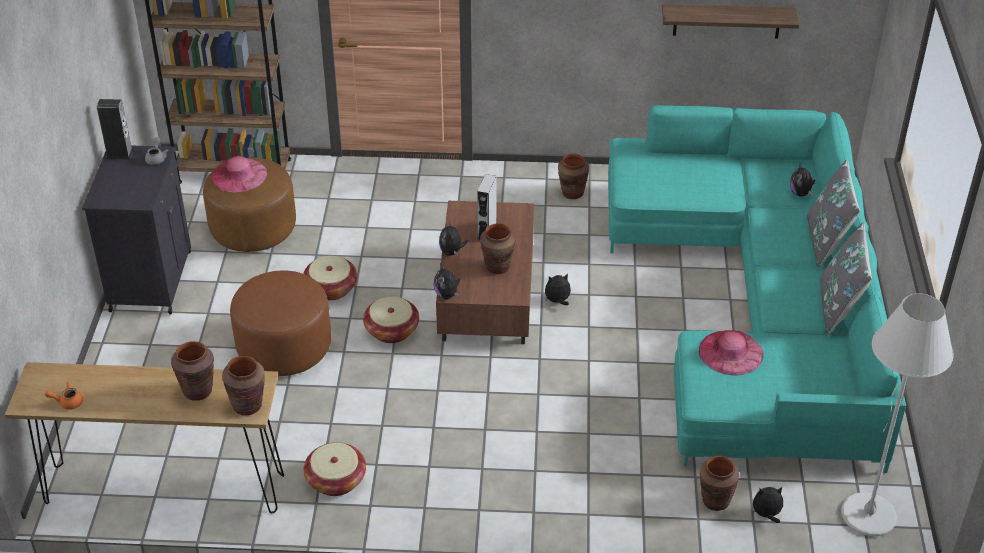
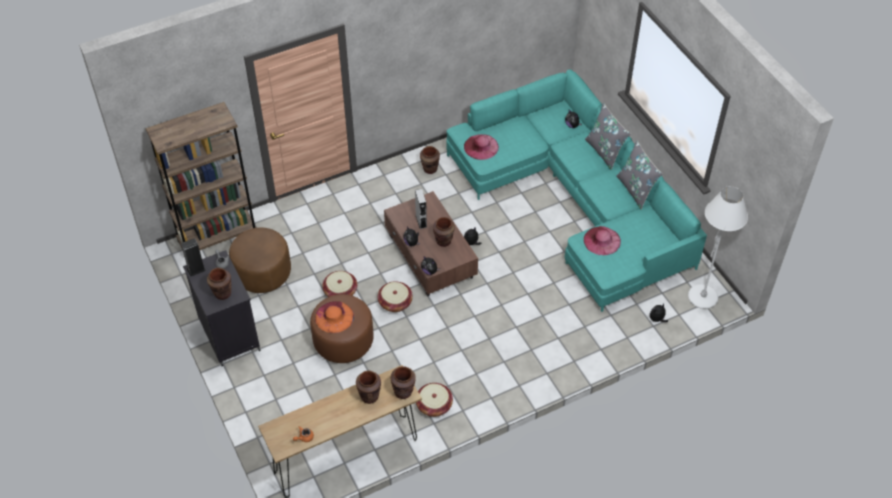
camera: 30 degrees left, 10 degrees up
(239, 175) = (251, 246): pink hat -> pink hat (481, 147)
(268, 295) = (334, 317): none -> orange hat
(715, 501) = (628, 323): brown vase -> brown vase (222, 293)
(727, 21) = (496, 39): shelf -> none

